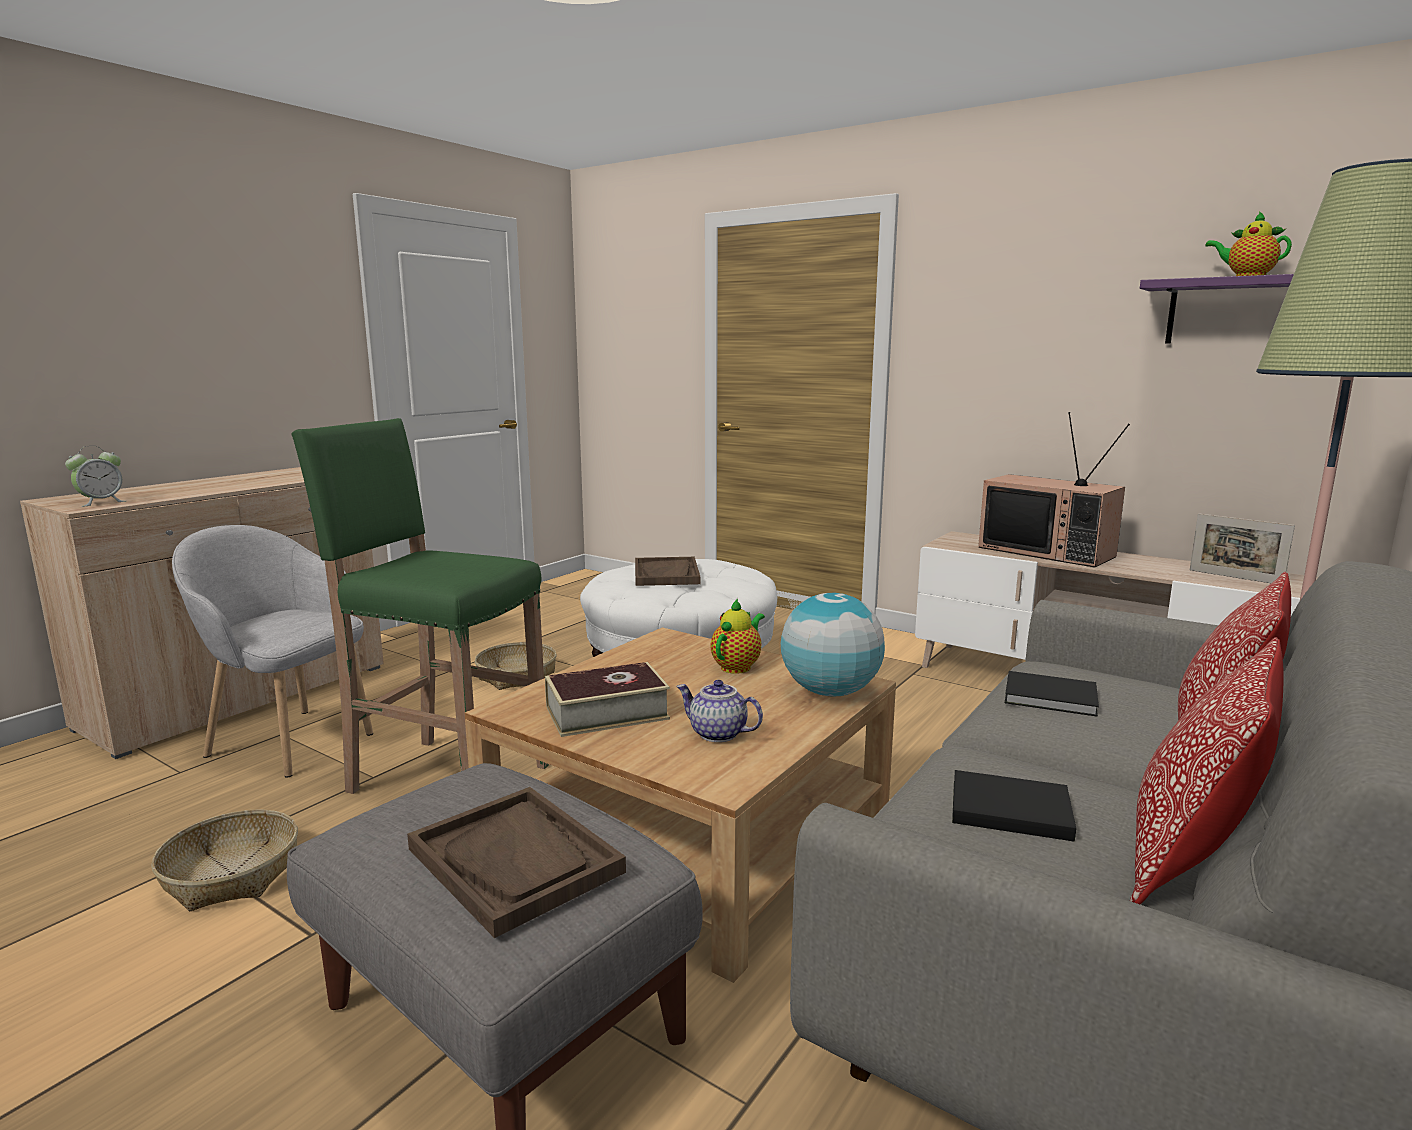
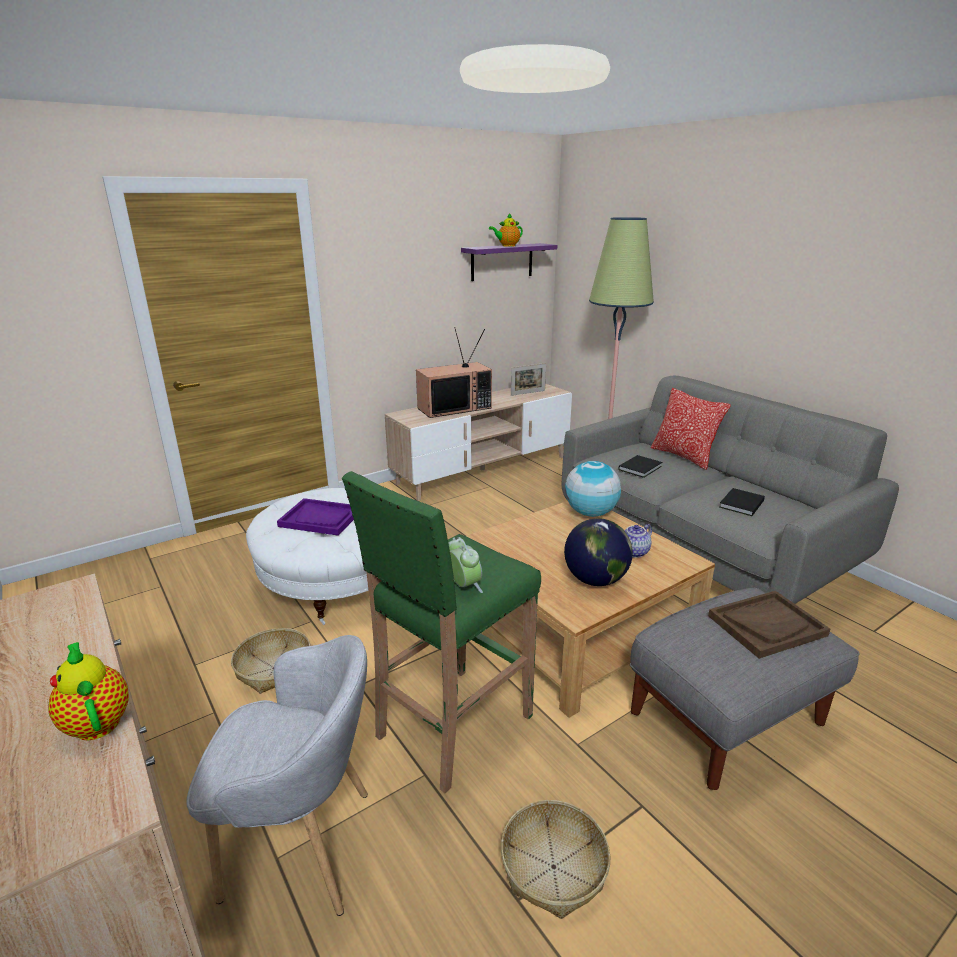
camera: 70 degrees left, 10 degrees up
(101, 502) = (75, 801): alarm clock -> alarm clock (464, 586)
(289, 741) = (304, 848): grey armchair -> grey armchair turned 135 degrees counterclockwise
(607, 712) = (595, 580): book -> globe
(666, 574) = (321, 518): brown tray -> purple tray
(738, 666) = (541, 529): teapot -> teapot (97, 721)
(1190, 859) = (768, 489): pillow -> none

